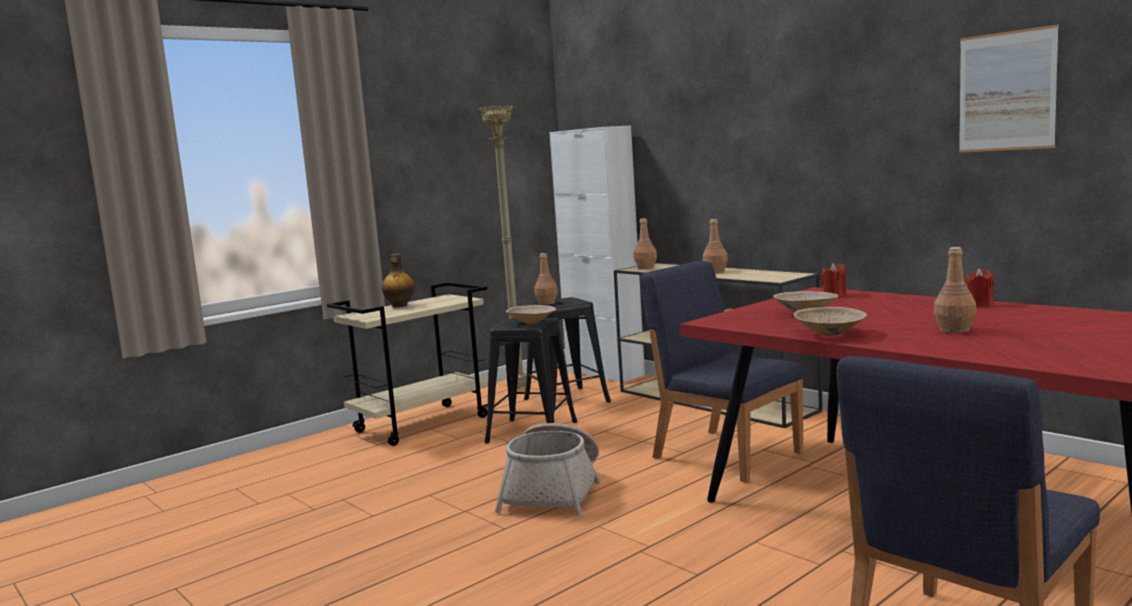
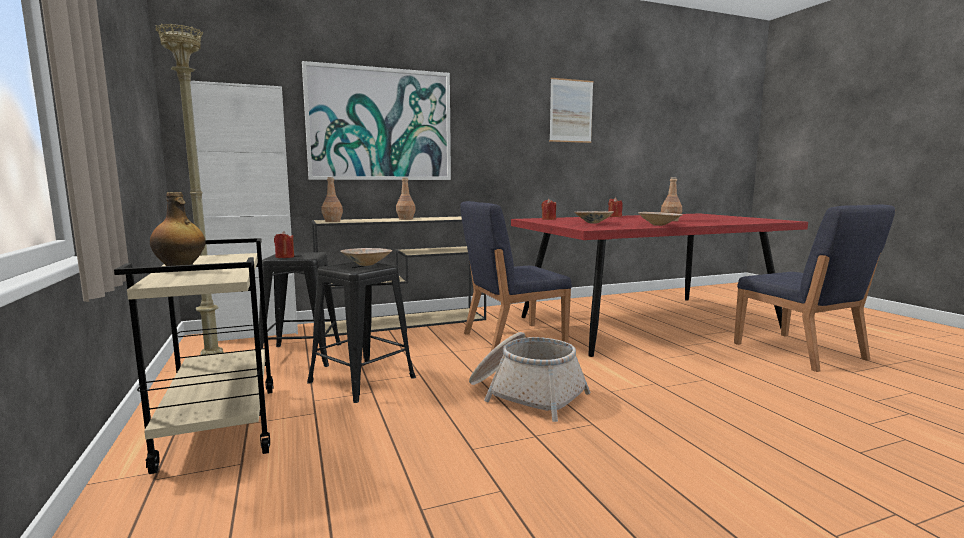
camera: 70 degrees left, 0 degrees up
(546, 303) = (285, 257): brown bottle -> red candle
(717, 150) = (380, 125): none -> picture

